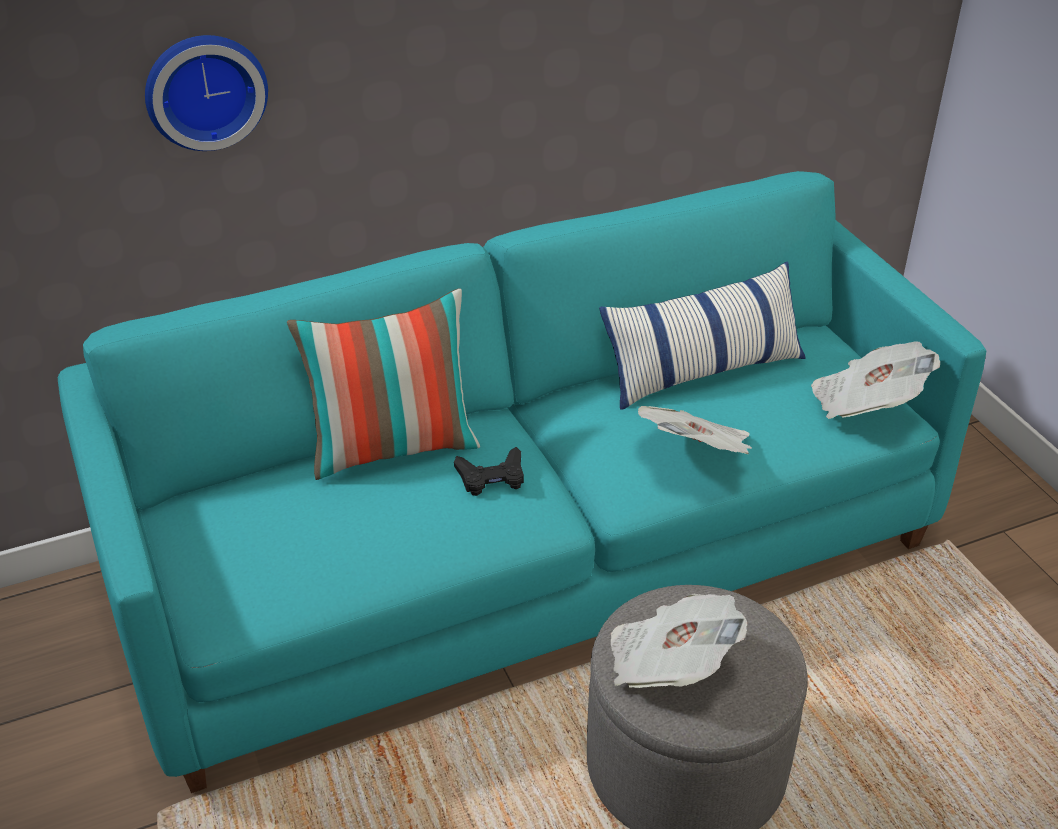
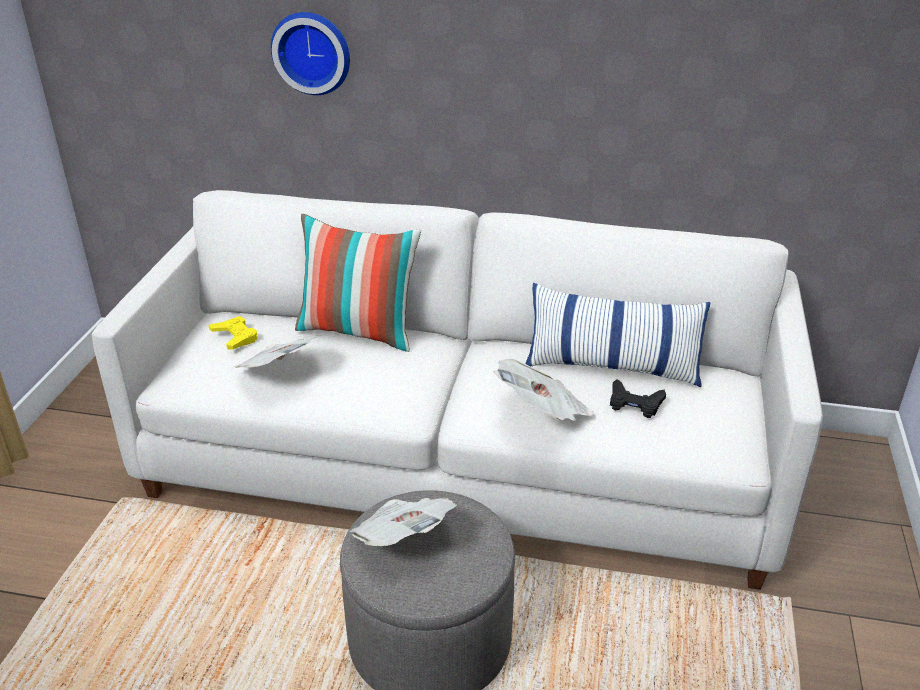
camera: 35 degrees right, 5 degrees down
(244, 522) = (235, 337): none -> yellow game controller
(491, 477) = (392, 370): black game controller -> black game controller (635, 403)
(530, 557) = (462, 463): turquoise sofa -> white sofa
(866, 403) = (717, 435): newspaper -> newspaper (279, 371)

